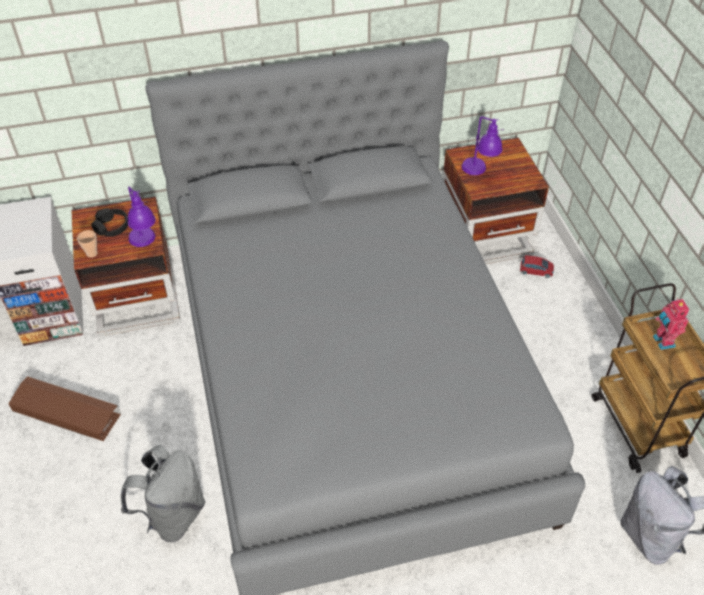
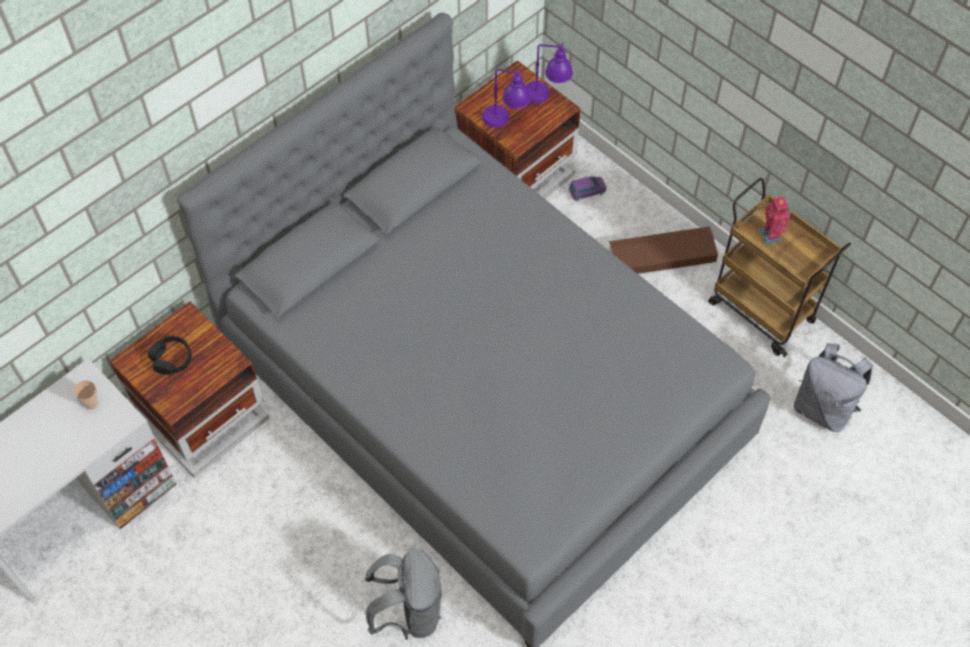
camera: 30 degrees left, 10 degrees up
(66, 412) = (225, 572): brown storage box -> brown storage box (661, 256)
(92, 253) = (175, 399): cup -> cup (91, 403)
(146, 244) = (225, 361): purple table lamp -> purple table lamp (547, 97)
(536, 271) = (587, 191): red toy car -> purple toy car
(662, 342) = (771, 235): toy robot -> toy robot turned 150 degrees counterclockwise

